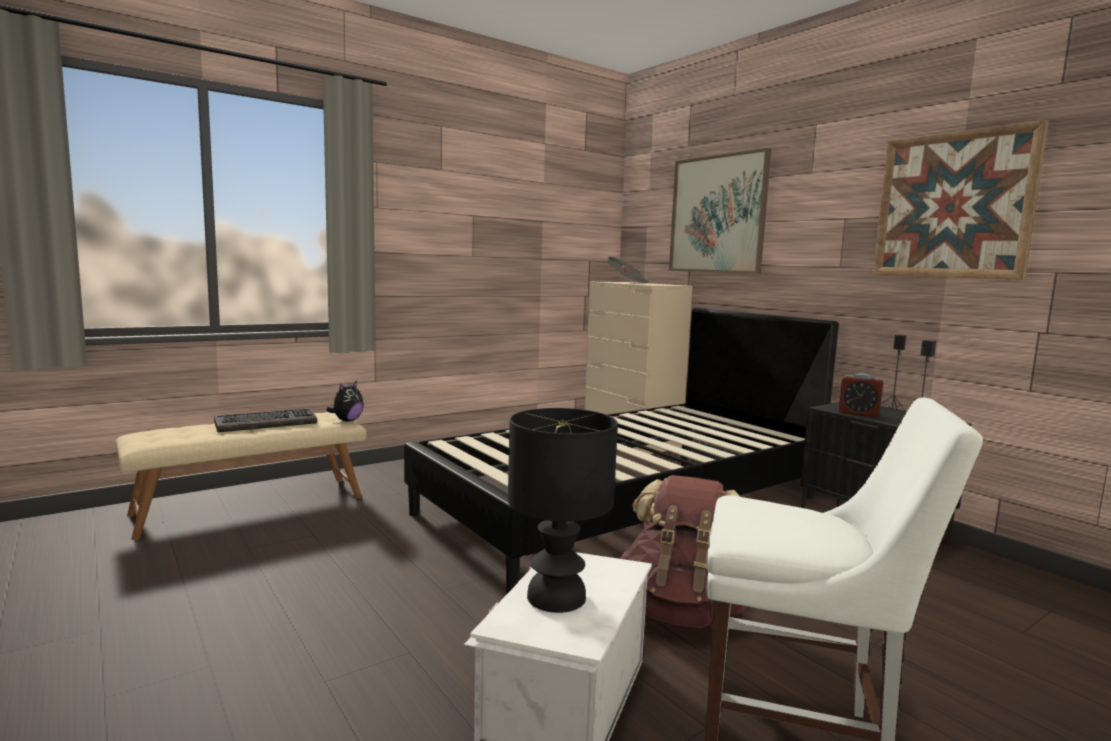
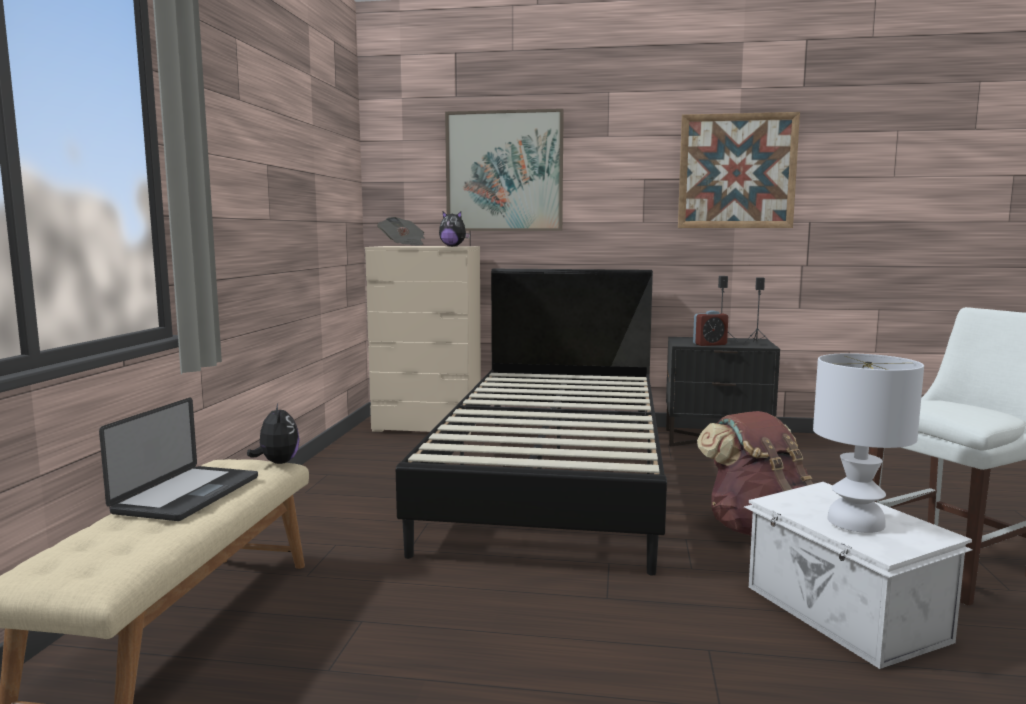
camera: 45 degrees left, 0 degrees up
(267, 423) = (188, 495): keyboard -> laptop
(558, 597) = (857, 522): black table lamp -> white table lamp
(653, 284) = (453, 246): none -> plush toy

